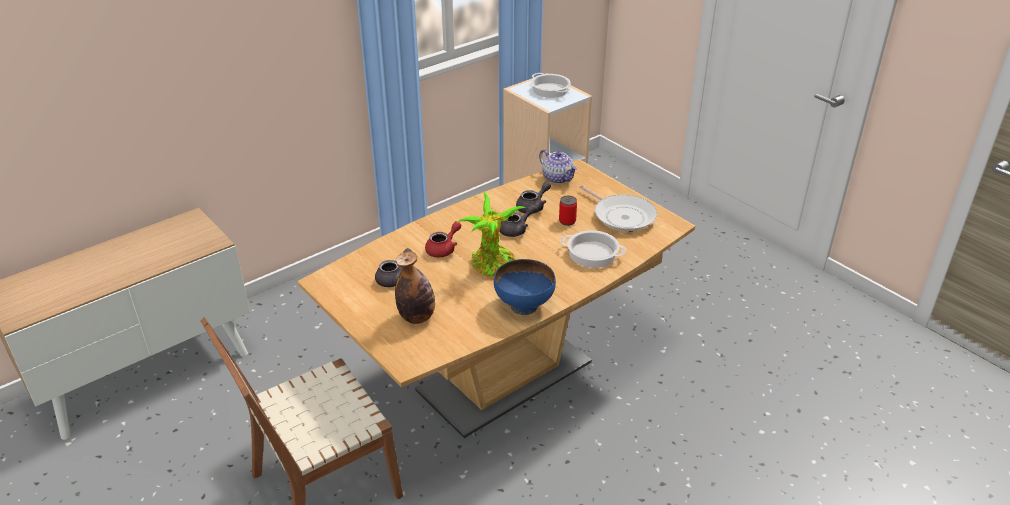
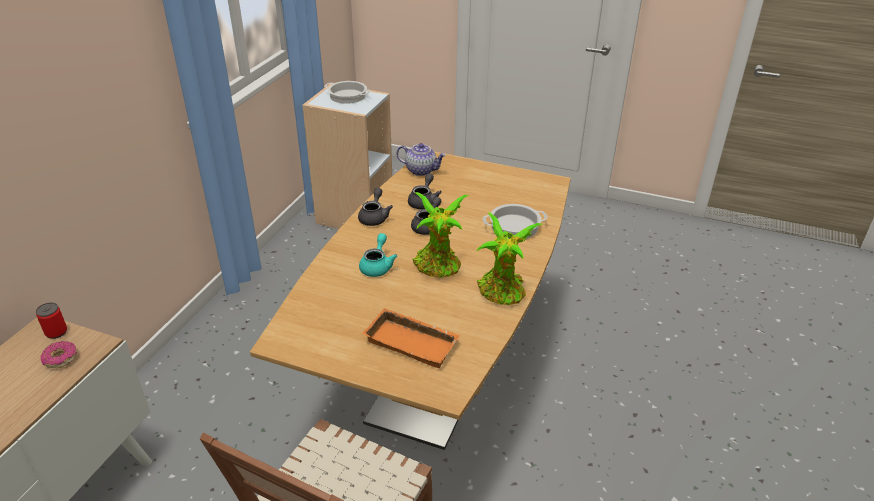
camera: 30 degrees left, 0 degrees up
(187, 243) = (60, 359): none -> donut
(395, 278) = (354, 311): grey teapot -> grey teapot (374, 217)
(417, 317) = (413, 342): bottle -> orange tray
(444, 249) = (377, 266): red teapot -> turquoise teapot
(524, 306) = (502, 293): blue bowl -> potted plant
(567, 221) = (465, 205): can -> can (56, 332)
(622, 216) = (506, 187): frying pan -> none

